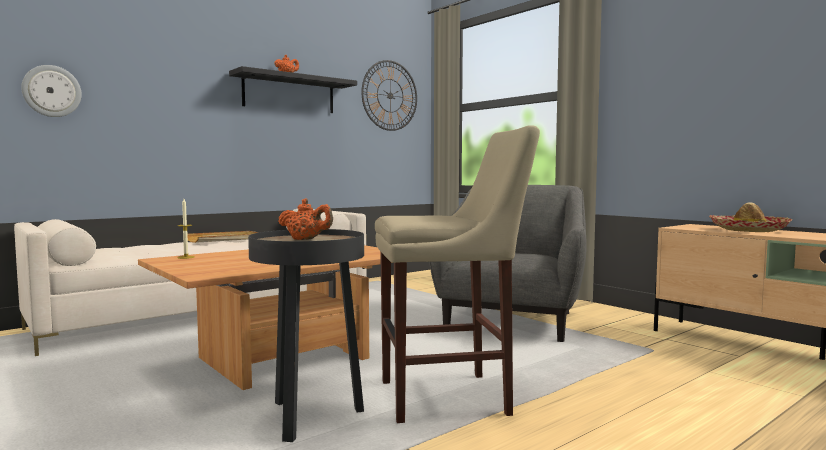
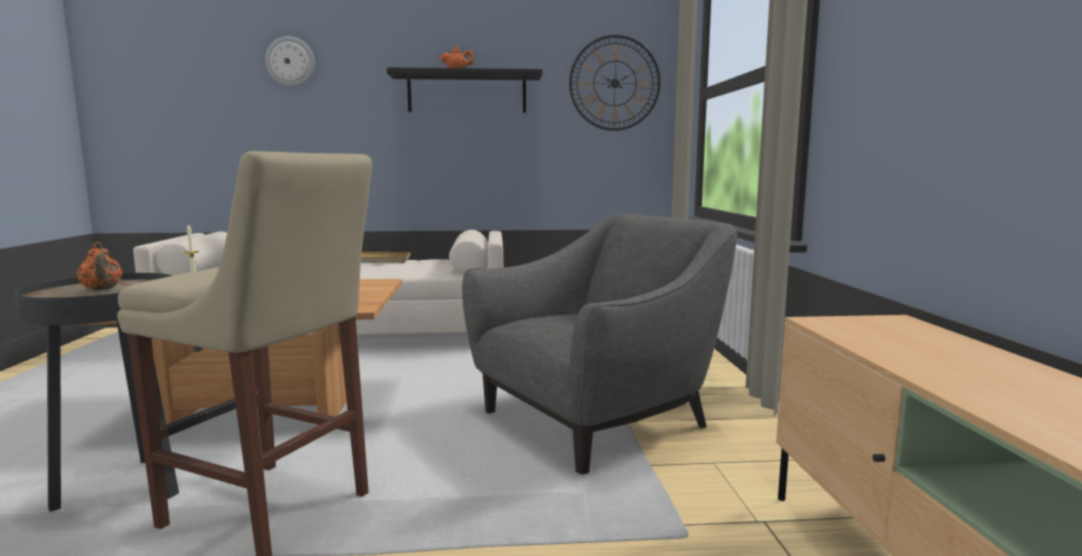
camera: 35 degrees right, 5 degrees up
(52, 91) = (220, 110): wall clock -> wall clock (290, 62)
(748, 230) = (944, 352): hat -> none

